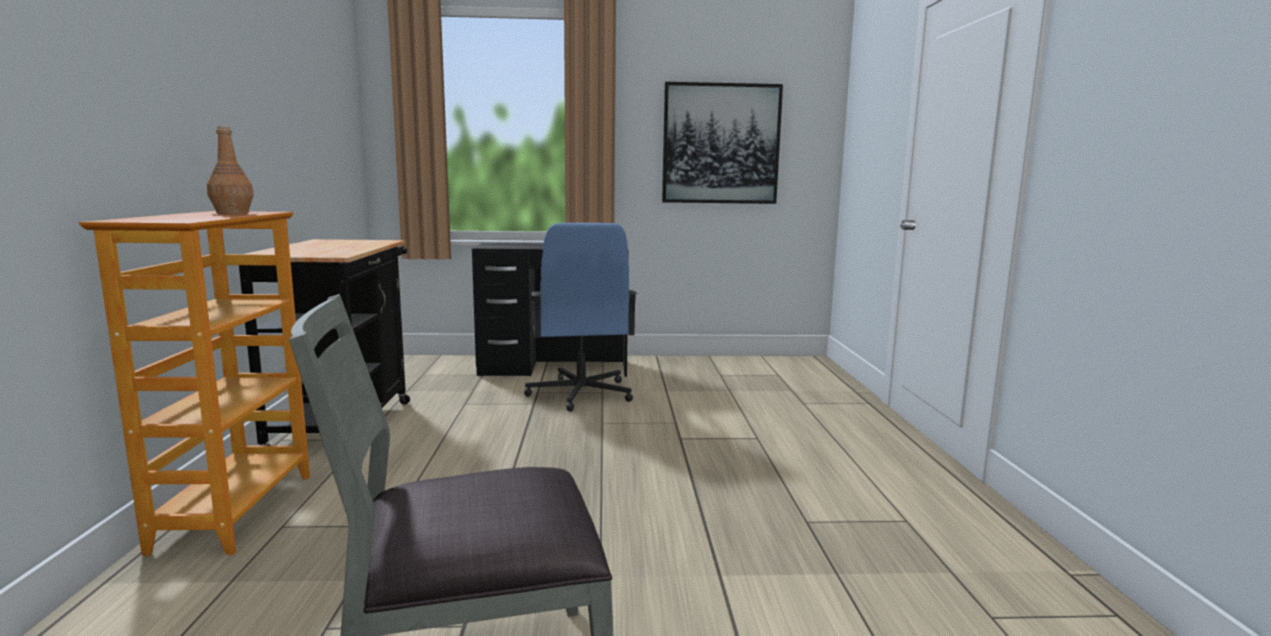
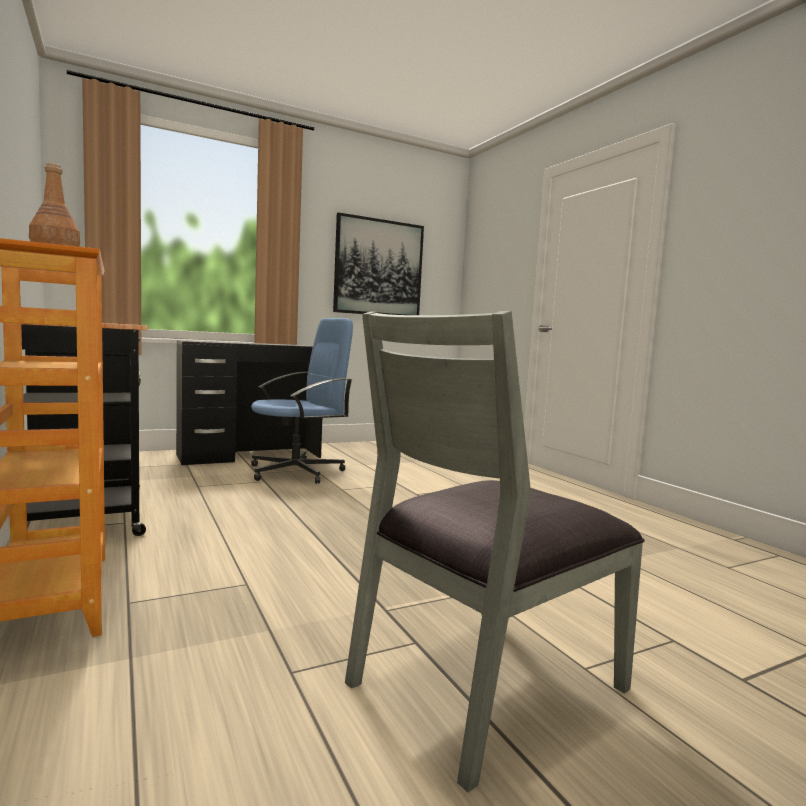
camera: 25 degrees left, 5 degrees down
(580, 394) = (297, 472): blue office chair -> blue office chair turned 90 degrees counterclockwise

